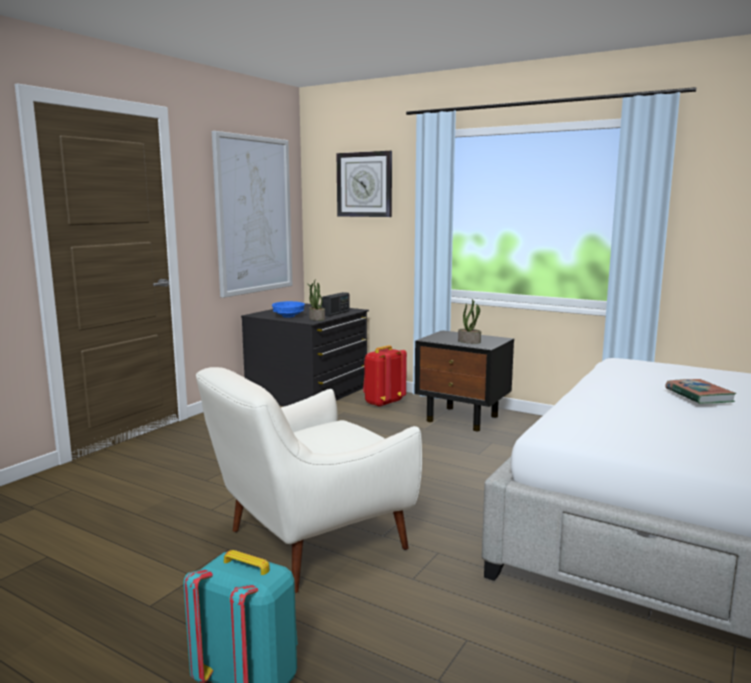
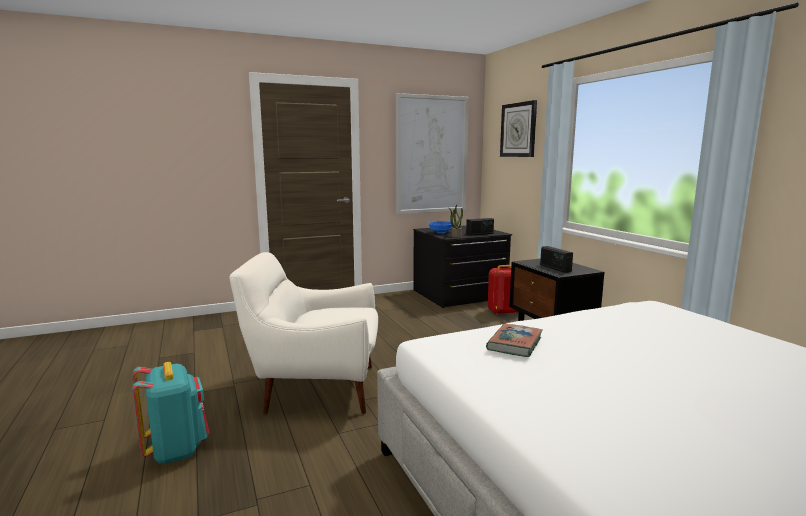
camera: 35 degrees right, 0 degrees up
(469, 341) = (555, 268): potted plant -> radio
(698, 395) = (647, 347): book -> book (514, 344)

